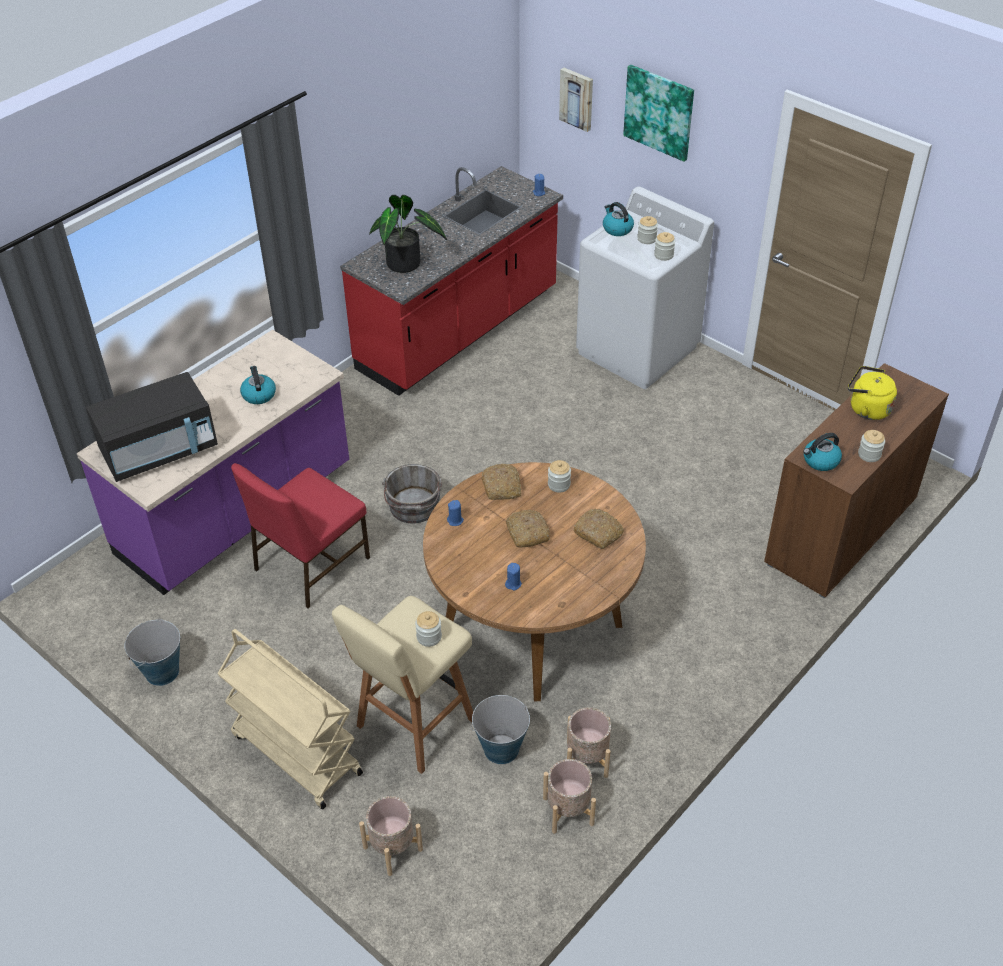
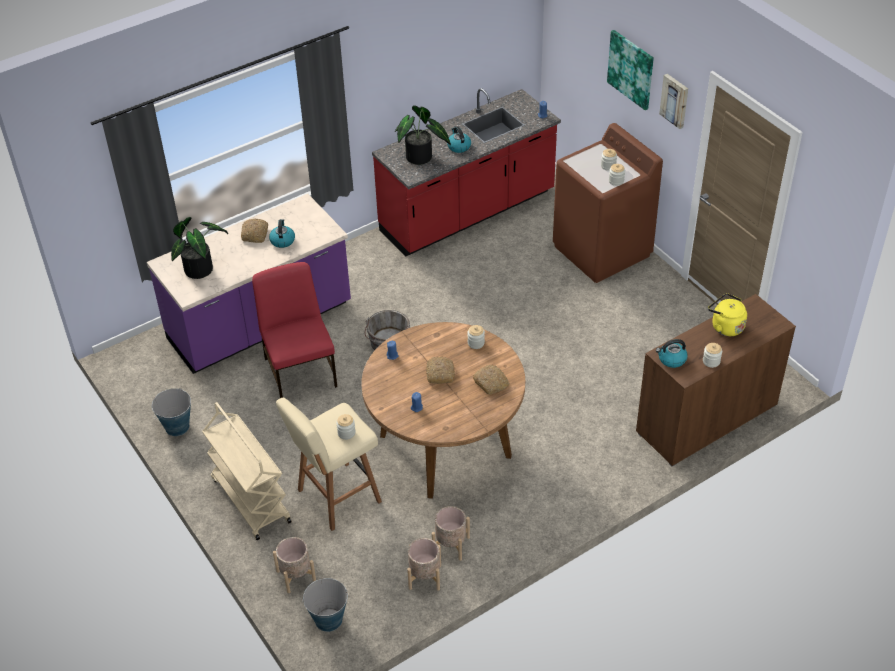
camera: 15 degrees right, 0 degrees up
(159, 450) = (202, 269): black microwave -> potted plant
(310, 564) = (300, 371): red chair -> red chair turned 105 degrees clockwise
(501, 749) = (392, 525): bucket -> bucket (328, 619)
(502, 487) = (434, 338): bread -> bread (255, 234)
(577, 98) = (579, 47): picture -> picture (675, 100)
(617, 229) = (588, 154): kettle -> kettle (458, 146)
(638, 350) = (602, 251): white washing machine -> brown washing machine

